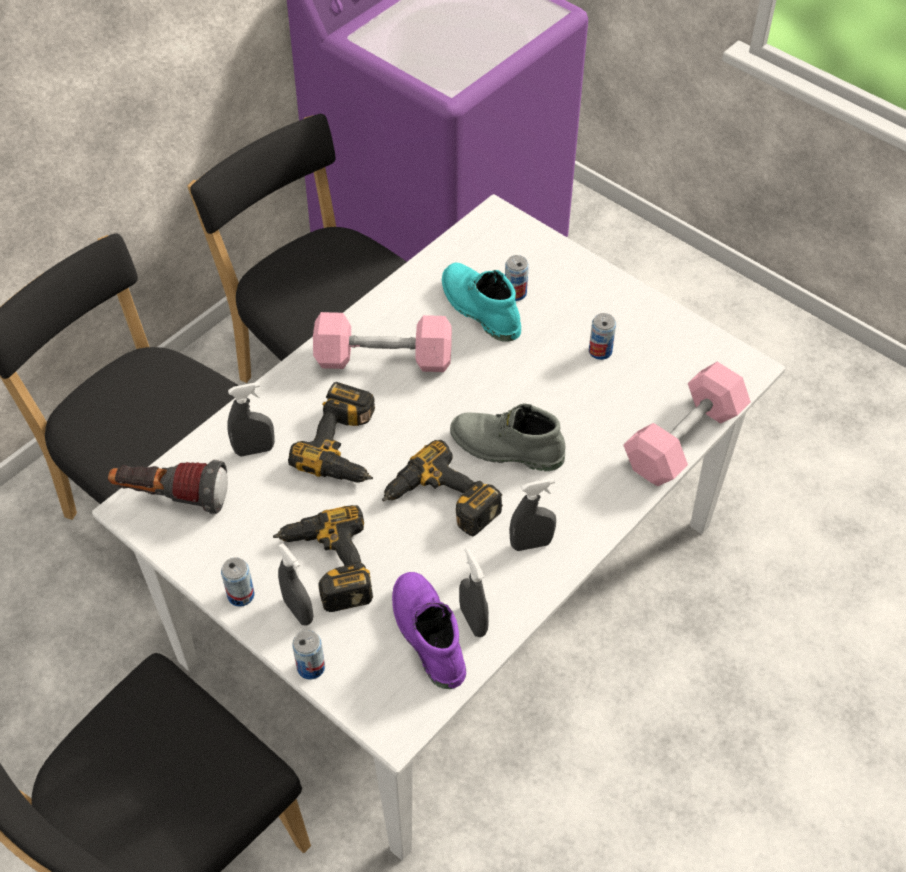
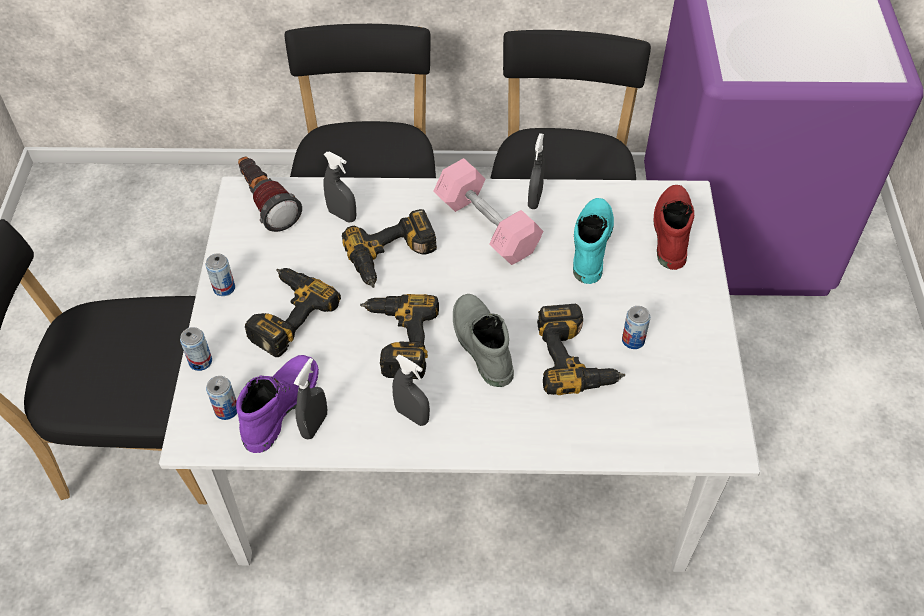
camera: 50 degrees right, 0 degrees up
(298, 611) = (238, 325): grey spray bottle -> grey spray bottle (535, 199)
(515, 293) = (629, 255): can -> can (226, 410)
(519, 252) = (670, 231): none -> red boot
(582, 397) = (577, 358): none -> power drill
(684, 439) = (606, 448): pink dumbbell -> none

